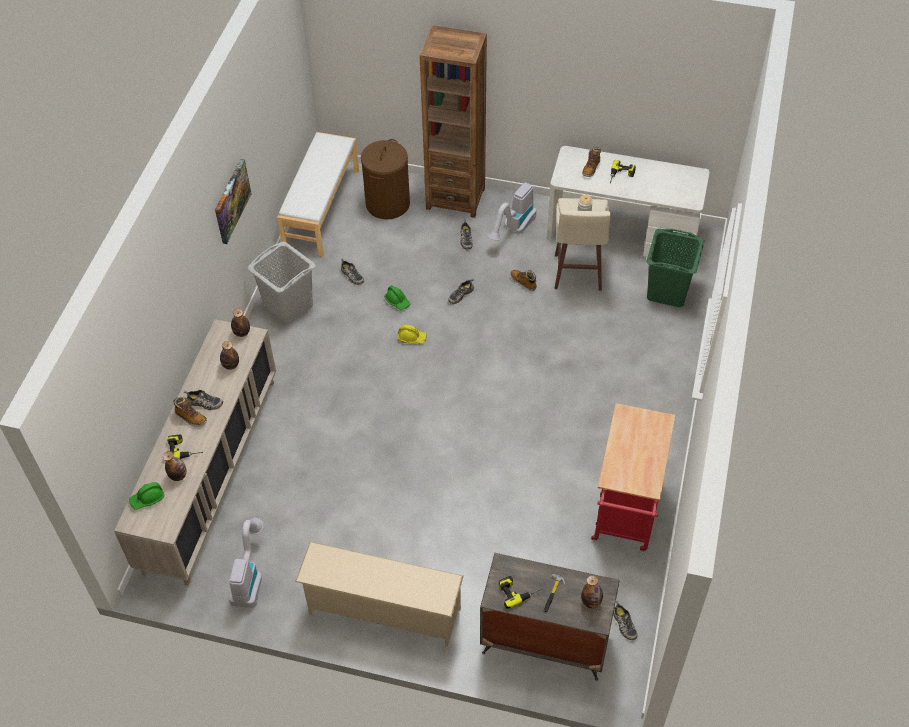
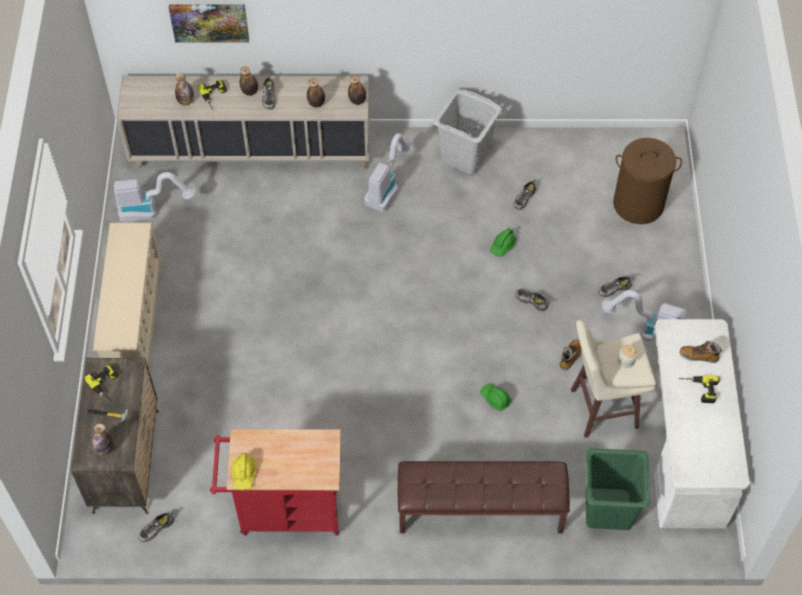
camera: 75 degrees right, 5 degrees up
(147, 499) = (158, 87): green hard hat -> green hard hat (495, 398)
(191, 417) = (250, 91): boot -> bottle
(231, 201) = (463, 21): picture -> picture (209, 22)
(300, 371) = (387, 187): none -> vacuum cleaner
(321, 209) = (607, 147): white bench -> none
(412, 337) = (458, 269): yellow hard hat -> yellow hard hat (244, 474)
(455, 198) = (672, 265): brown bookcase -> none
(654, 373) = (480, 511): none -> brown bench

